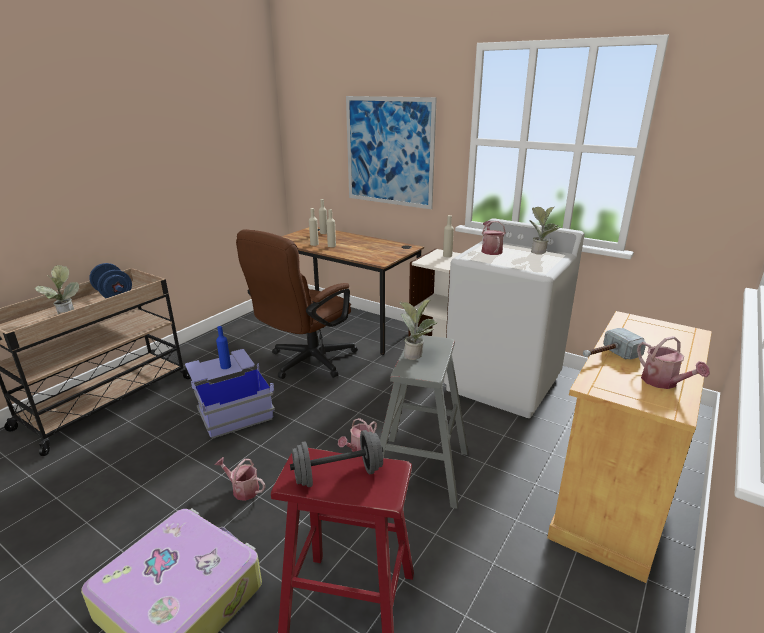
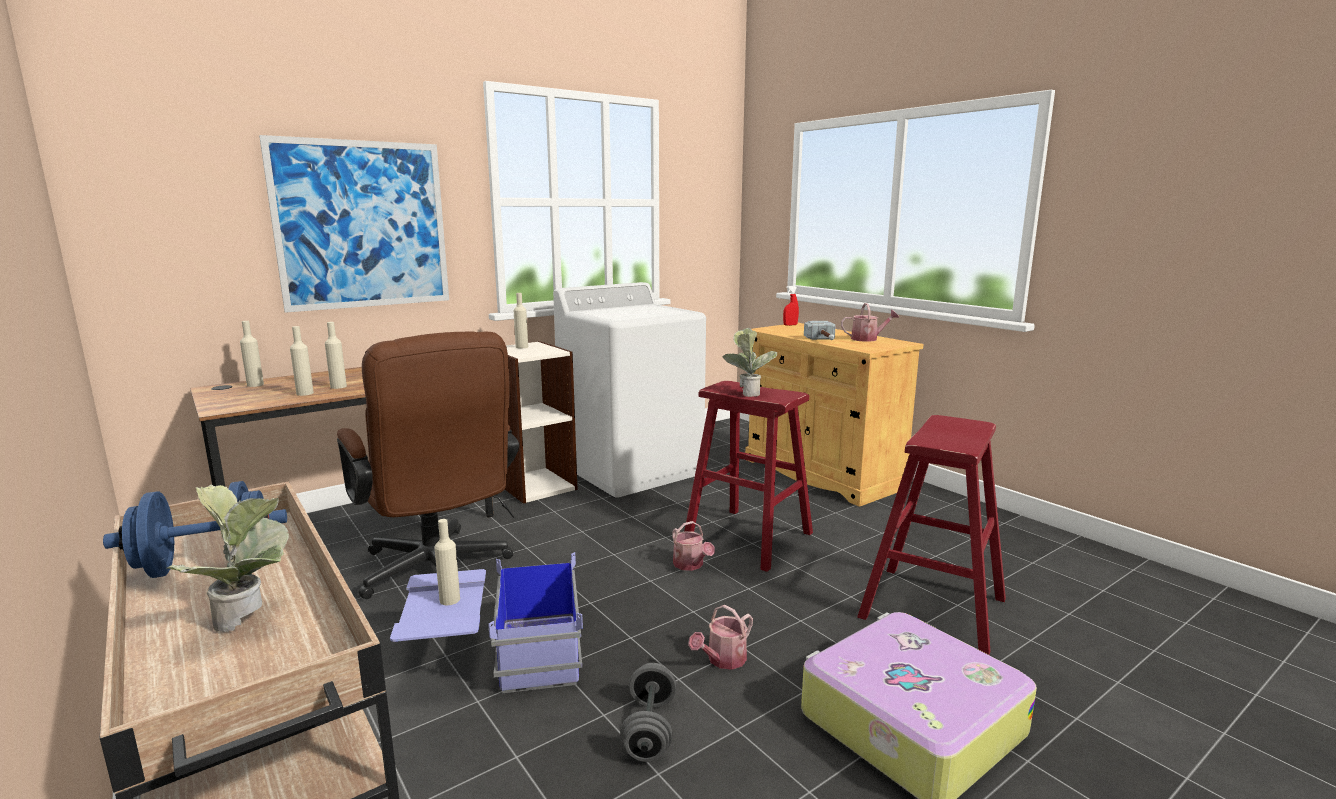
camera: 70 degrees left, 10 degrees down
(225, 366) = (449, 600): blue bottle -> beige bottle
(338, 474) = (952, 433): grey dumbbell -> grey dumbbell (649, 730)
(420, 470) = (748, 538): grey stool -> red stool
(491, 250) = (609, 313): watering can -> none
(540, 251) = (636, 306): potted plant -> none
(681, 328) = (790, 325): none -> red spray bottle

